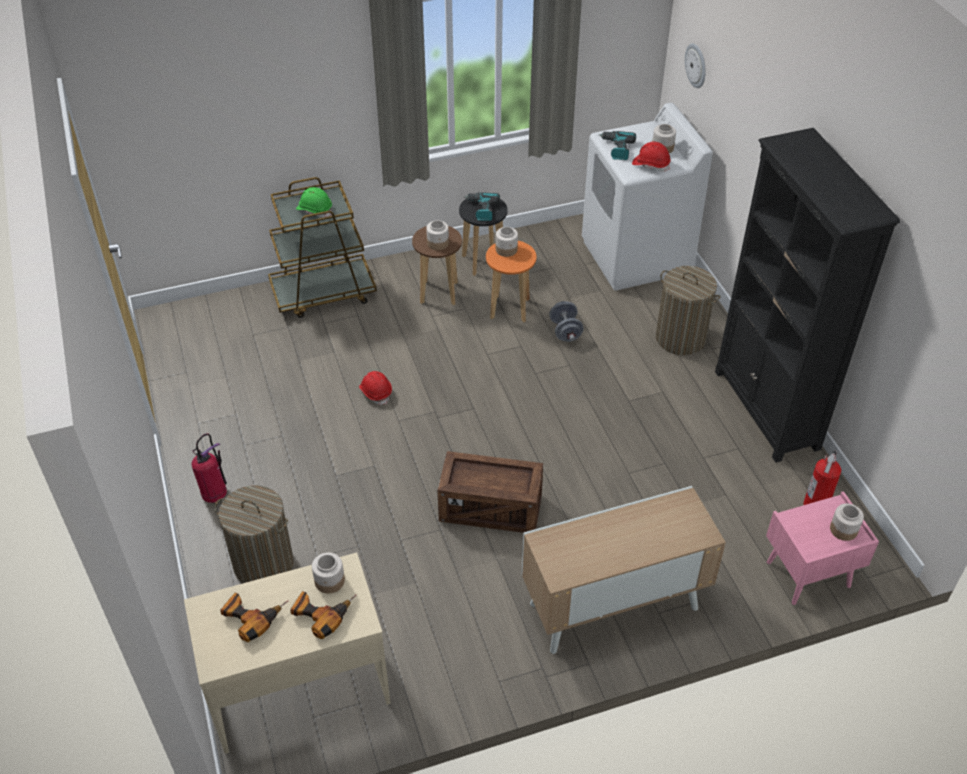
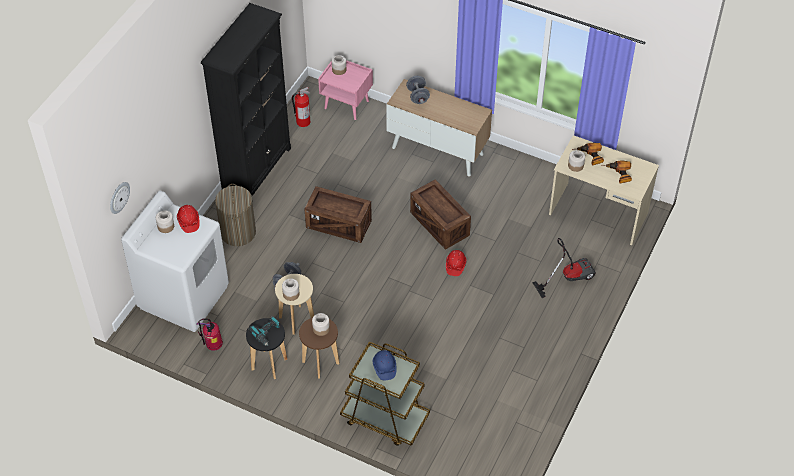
camera: 135 degrees left, 5 degrees up
(215, 494) = (562, 330): fire extinguisher -> fire extinguisher (213, 346)
(263, 563) = (568, 276): laundry basket -> vacuum cleaner
(314, 210) = (384, 368): green hard hat -> blue hard hat
(376, 392) = (426, 325): red hard hat -> red hard hat (455, 265)
(510, 309) = (296, 319): orange stool -> beige stool
(598, 421) = (339, 224): none -> crate
(616, 149) = (188, 246): power drill -> none
(670, 529) = (418, 96): none -> grey dumbbell

